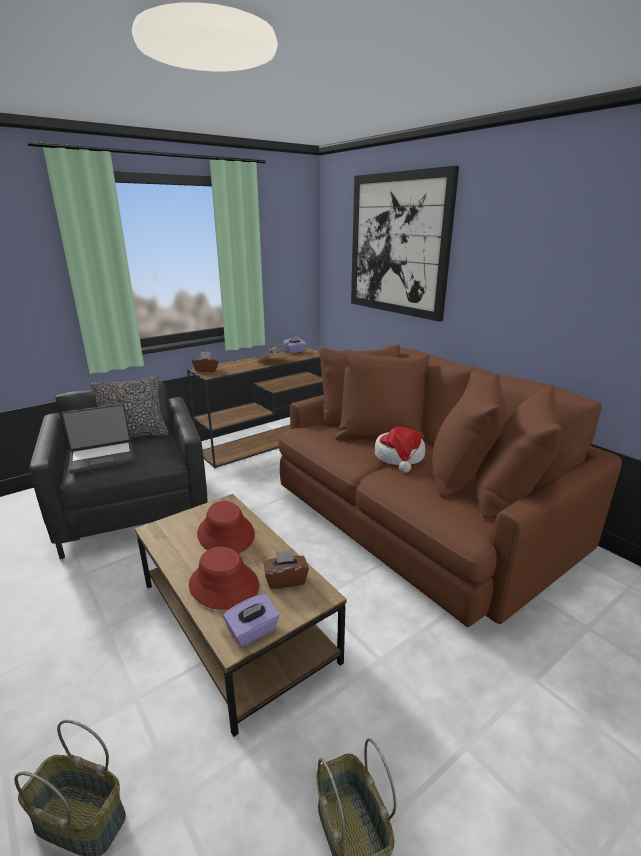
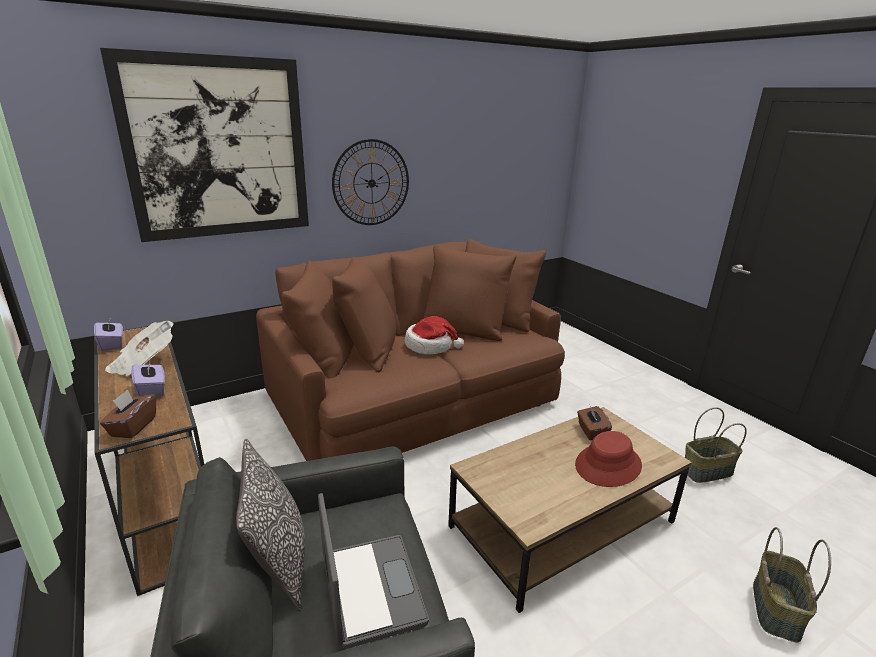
camera: 85 degrees left, 0 degrees up
(226, 534) = (532, 466): red hat -> none
(253, 631) = (653, 449): purple tissue box -> purple tissue box (152, 391)
(507, 293) = (371, 183): none -> wall clock

